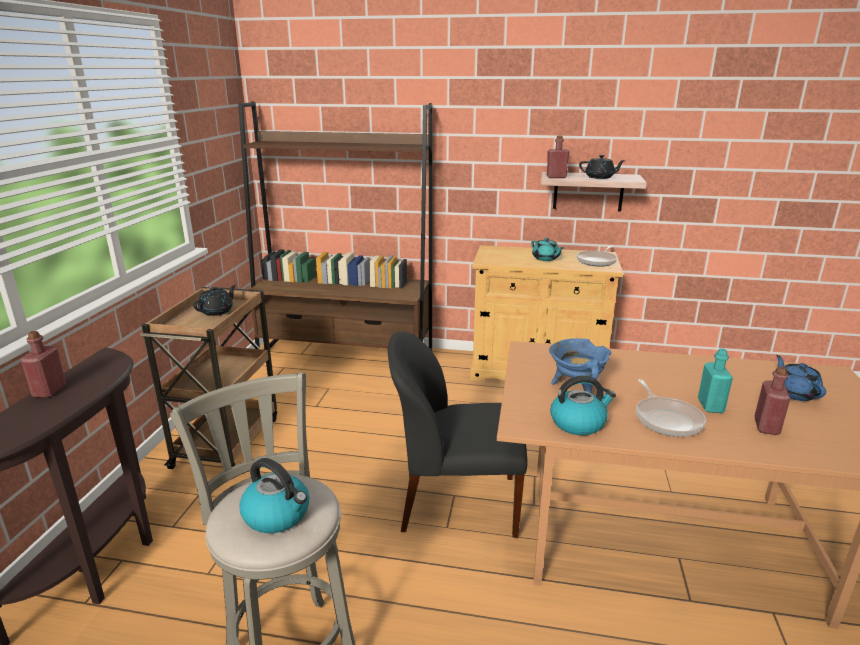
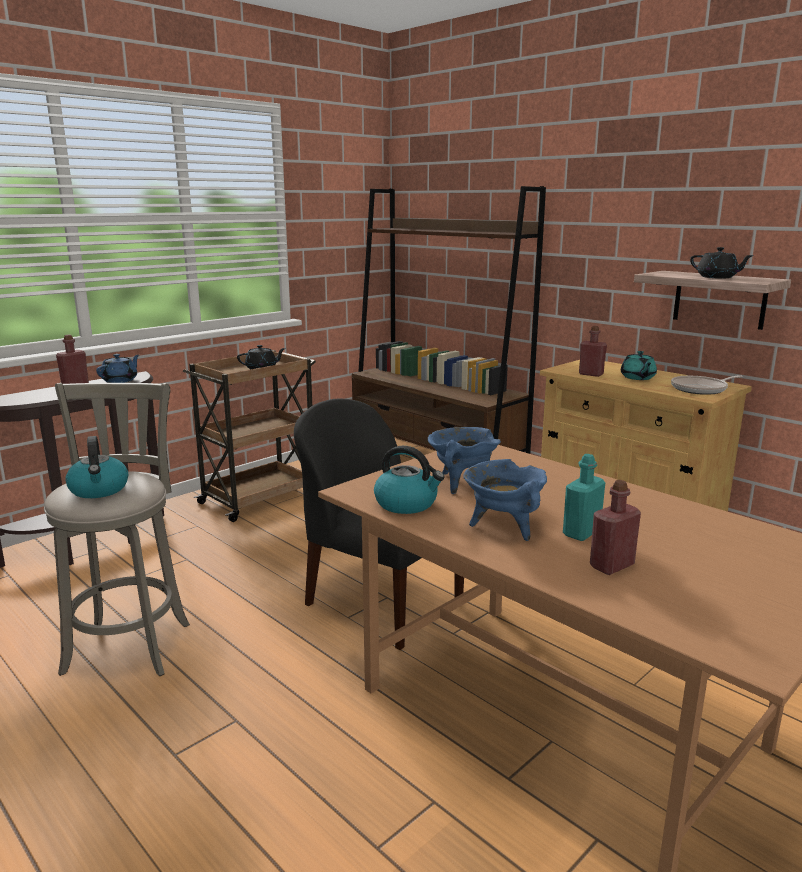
camera: 35 degrees right, 5 degrees down
(556, 177) = (658, 274): red bottle -> red bottle (591, 374)
(666, 419) = (504, 527): frying pan -> blue cooking pot
(794, 393) = (728, 555): blue teapot -> blue teapot (120, 380)

